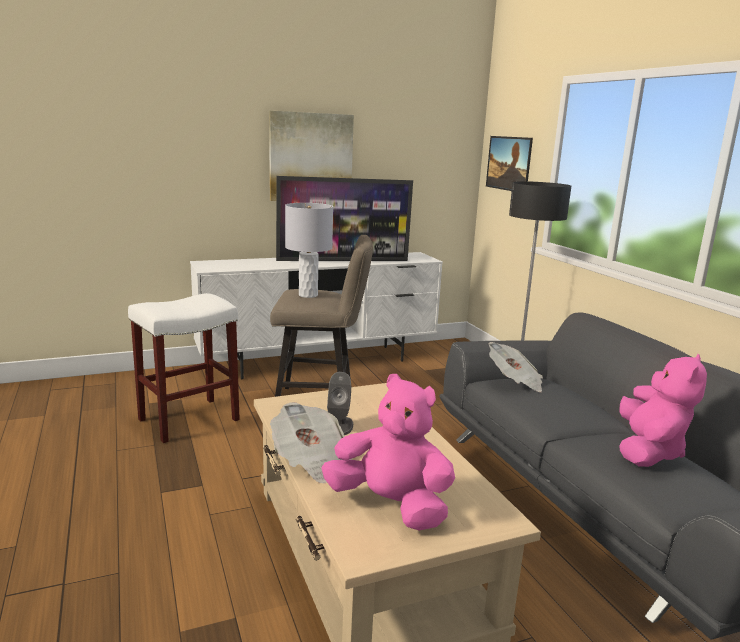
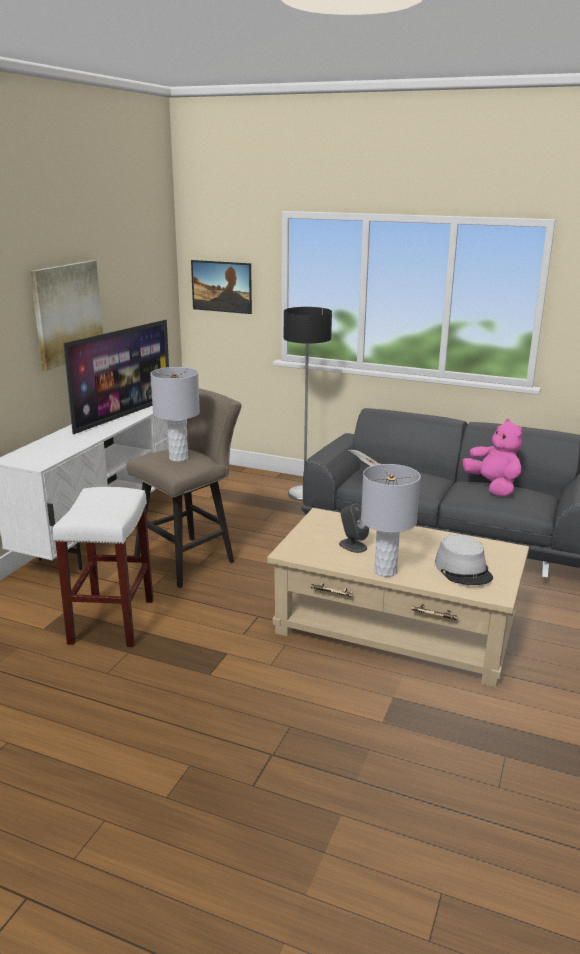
camera: 45 degrees left, 5 degrees up
(311, 461) = (385, 571): newspaper -> grey table lamp
(390, 505) = (463, 569): pink plush toy -> grey hat

